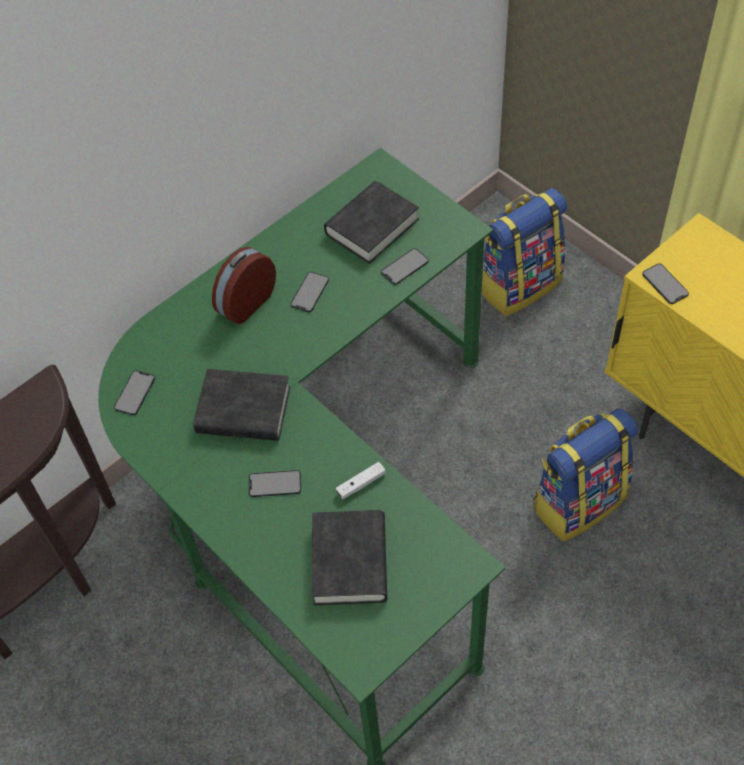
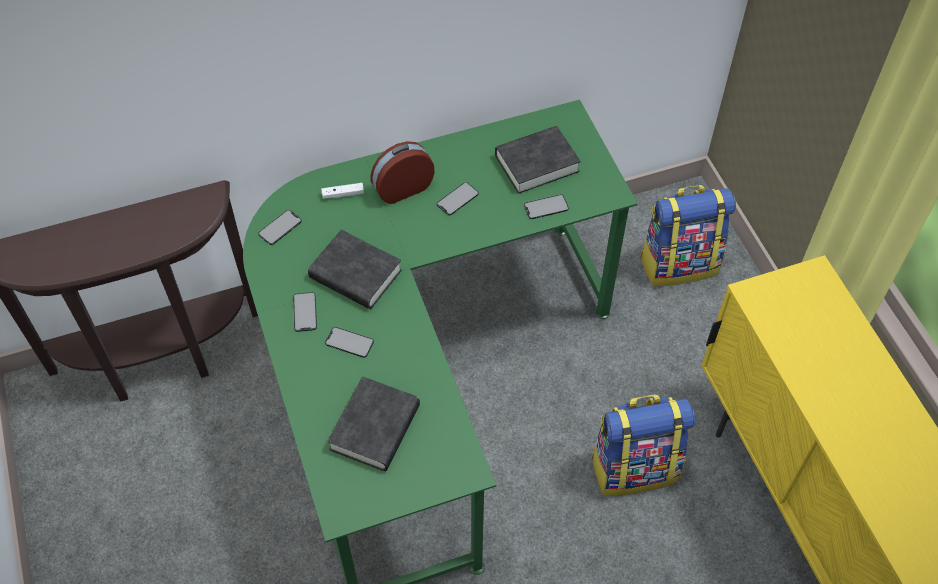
camera: 20 degrees right, 0 degrees up
(361, 484) = (416, 370): white game controller -> white game controller (343, 194)
(665, 284) = (759, 305): phone -> phone (305, 312)

